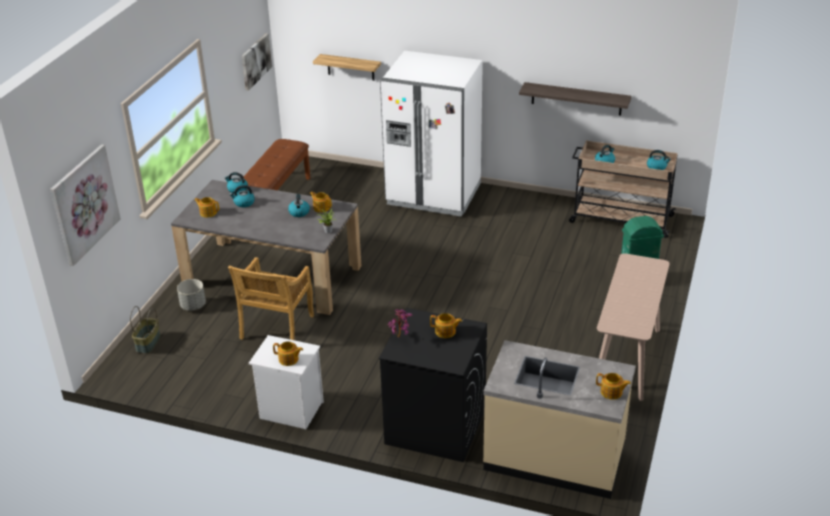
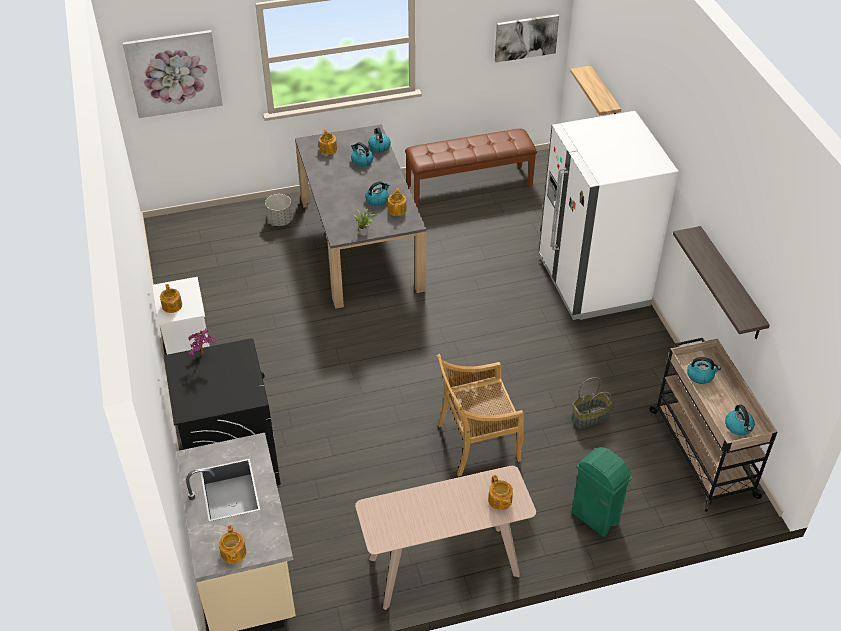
camera: 55 degrees right, 10 degrees up
(148, 343) = (213, 224): basket -> basket (589, 418)
(276, 328) = (289, 285): beige chair -> beige chair (477, 443)
(446, 332) = (232, 382): teapot -> teapot (500, 501)

